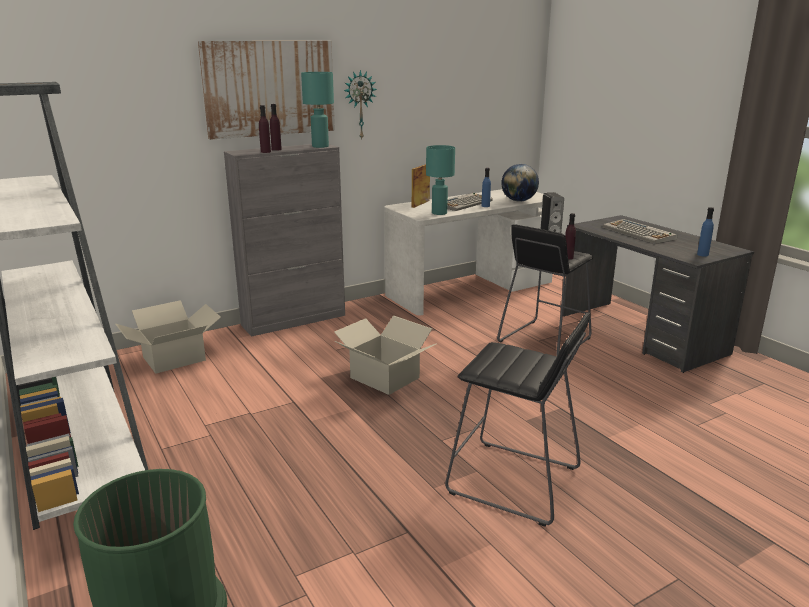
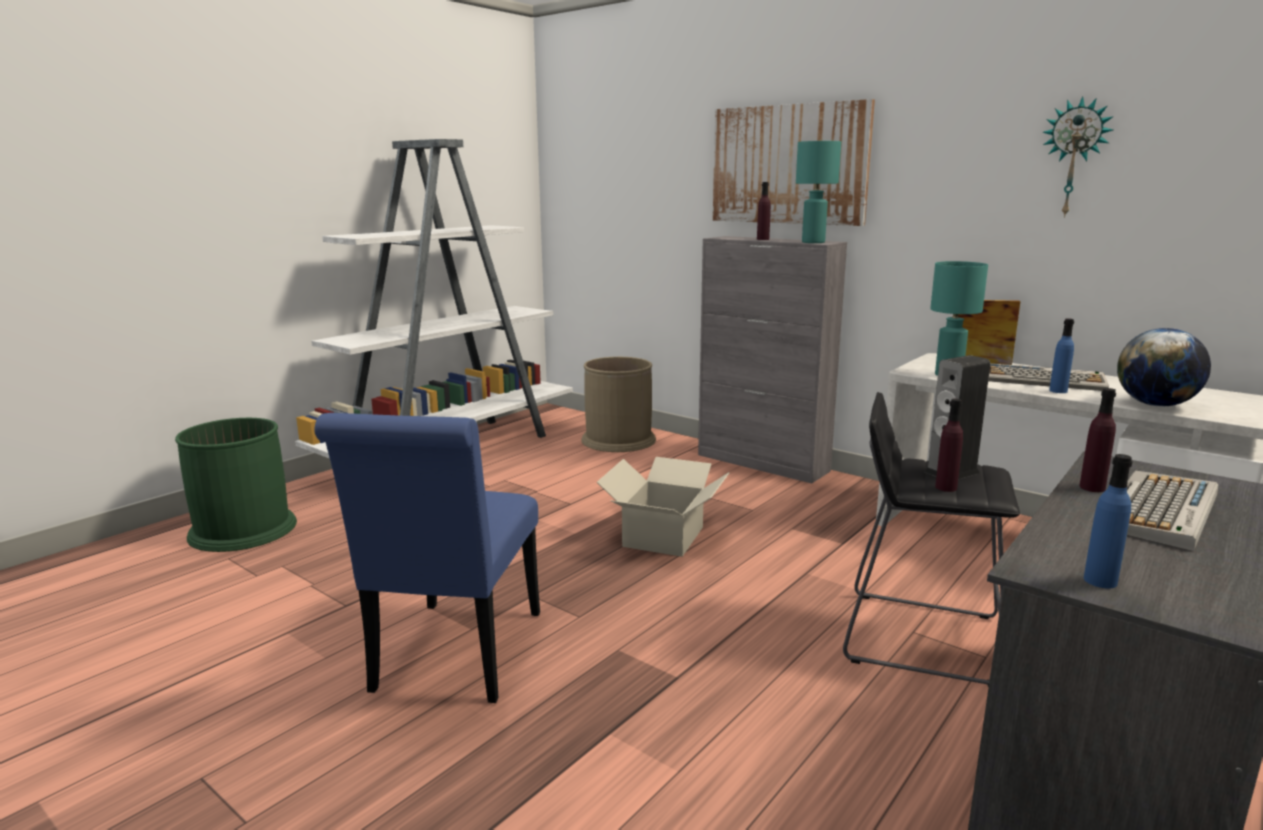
camera: 70 degrees right, 5 degrees down
(174, 358) = (618, 440): cardboard box -> brown trash can
(265, 152) = (741, 239): purple bottle -> purple bottle (1092, 488)
(359, 105) = (911, 193): wall clock -> wall clock (1074, 158)
(514, 481) = (454, 658): black stool -> blue chair

